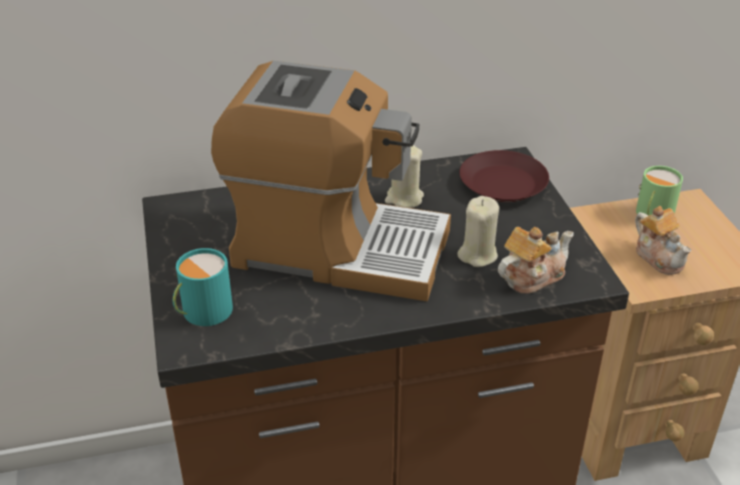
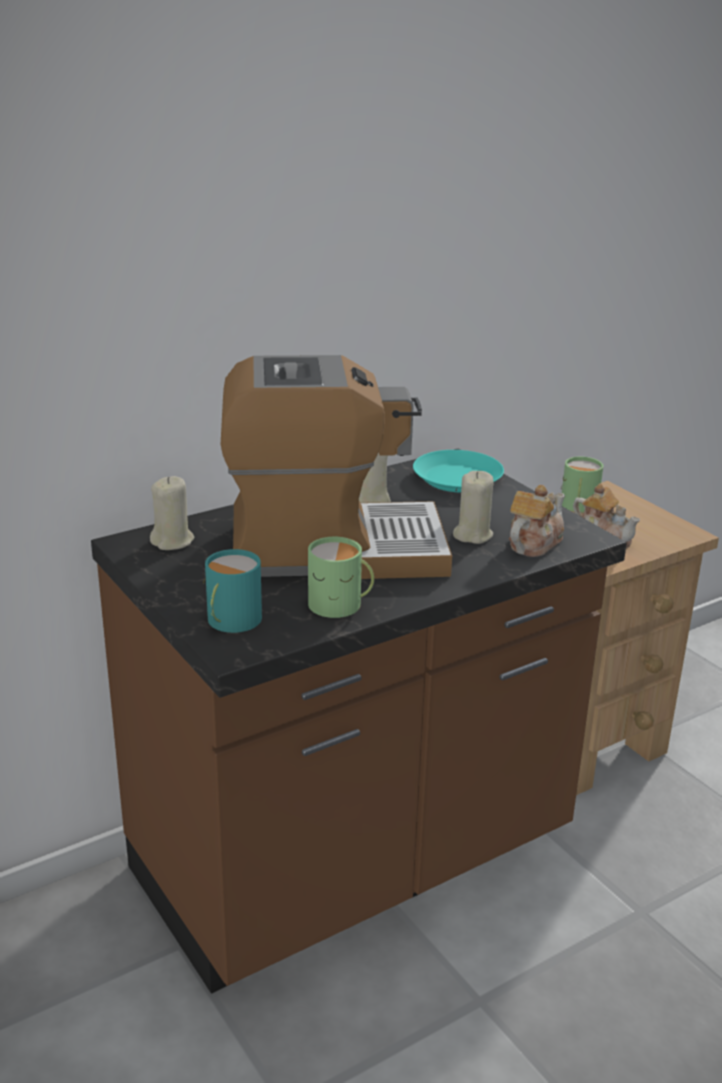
camera: 20 degrees left, 10 degrees down
(206, 212) = (172, 541): none -> beige candle
(307, 313) = (340, 605): none -> green mug
(503, 183) = (457, 478): brown plate -> turquoise plate

